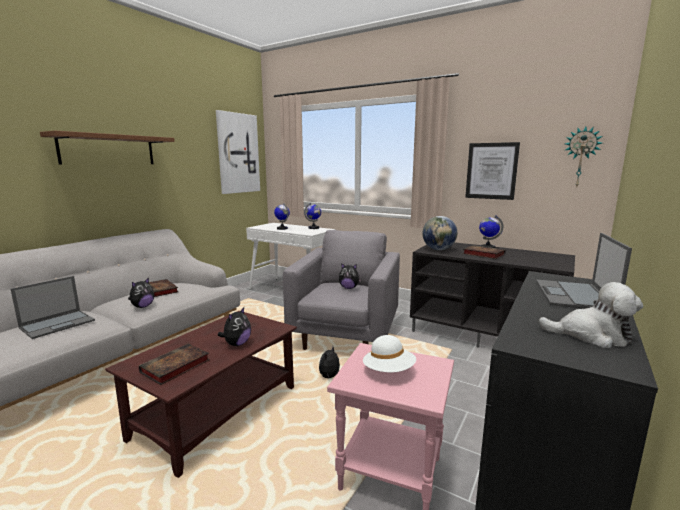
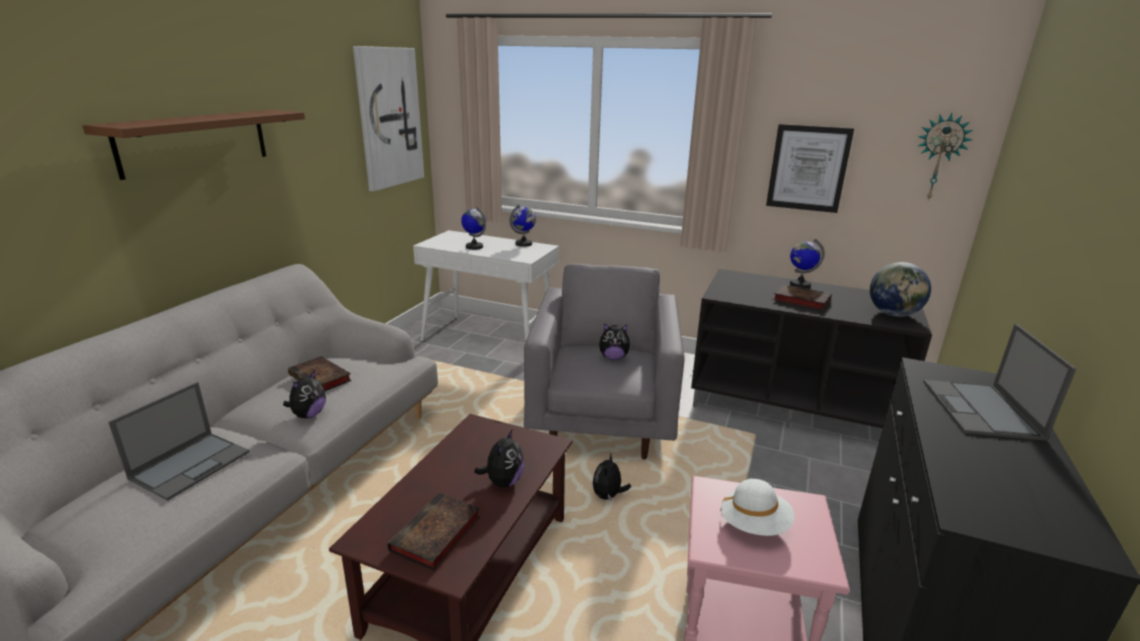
camera: 10 degrees left, 10 degrees up
(438, 249) = (735, 292): globe -> globe (893, 314)
(591, 335) = (1036, 491): plush toy -> none

